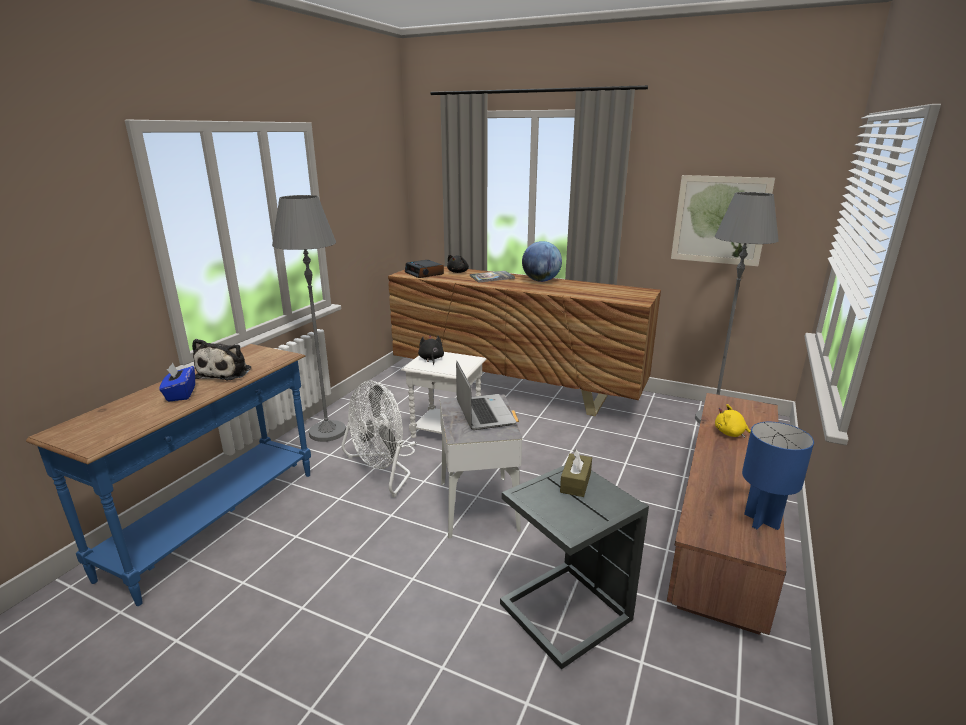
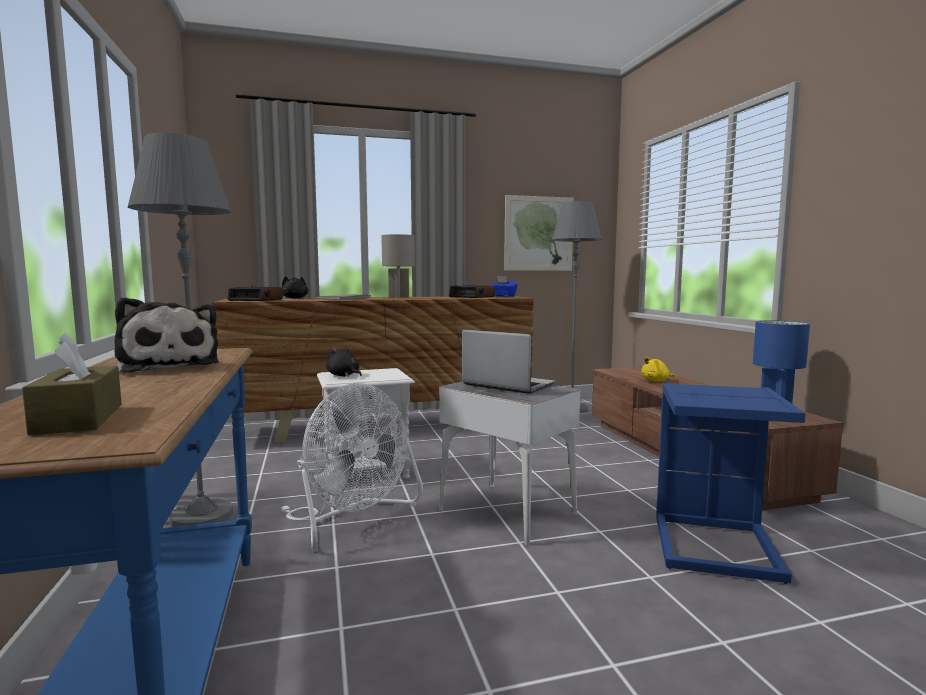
camera: 40 degrees left, 15 degrees down
(180, 394) = (143, 384): blue tissue box -> blue tissue box (502, 296)
(385, 468) = (348, 520): white fan -> white fan turned 60 degrees counterclockwise
(541, 281) = (399, 297): globe -> grey table lamp
(562, 613) = (713, 549): grey side table -> blue side table
(575, 482) = (700, 389): brown tissue box -> brown tissue box (79, 419)
(605, 291) = (472, 297): none -> alarm clock

